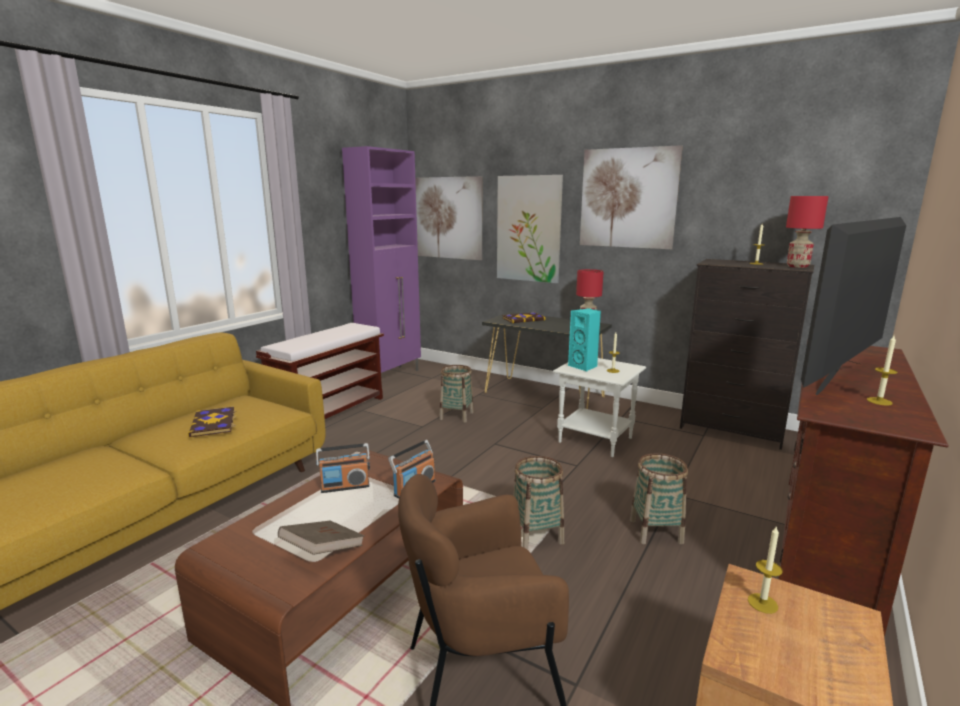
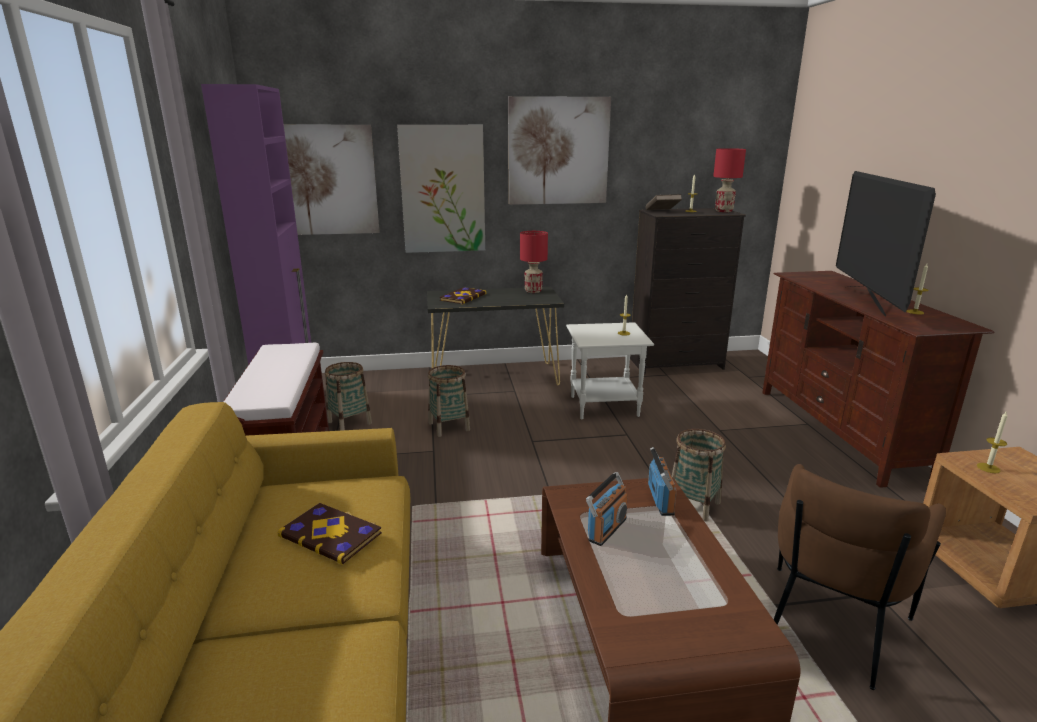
camera: 40 degrees left, 5 degrees up
(323, 551) = (716, 591): brown book -> brown book (662, 211)
(584, 366) = (595, 335): turquoise speaker -> none
(656, 531) = (753, 463): basket -> basket (349, 422)

